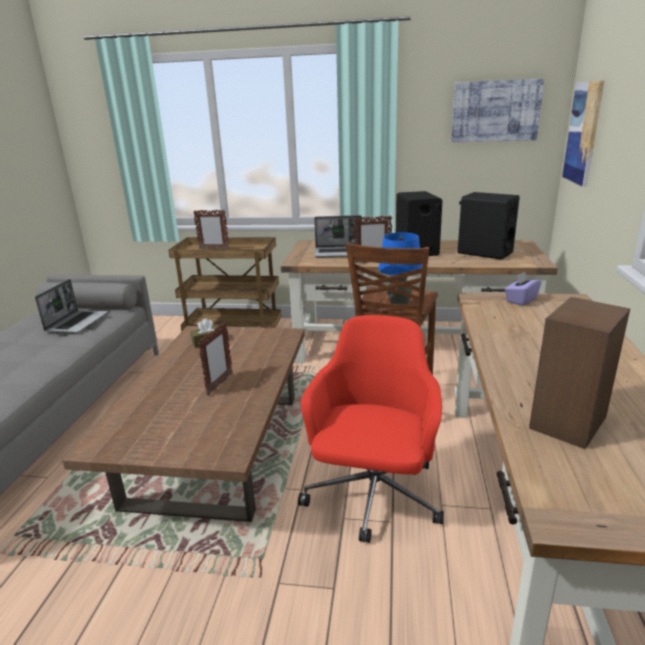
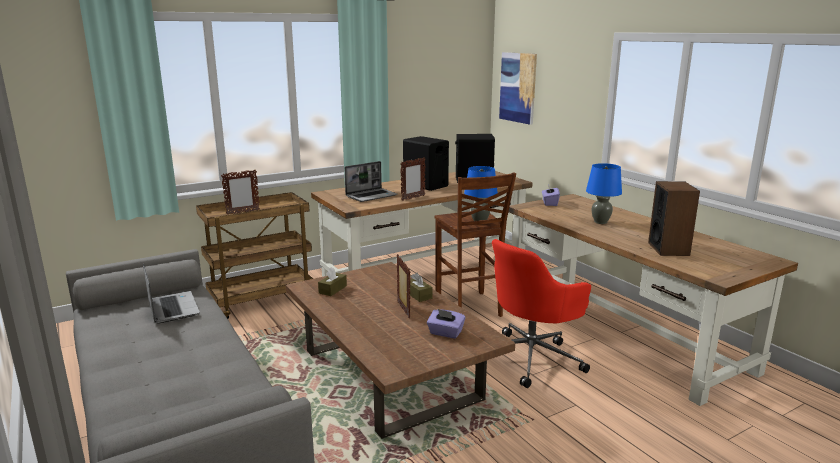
camera: 40 degrees left, 5 degrees down
(206, 427) = (445, 333): none -> purple tissue box
(261, 373) = (418, 295): none -> brown tissue box
(373, 496) = (532, 357): red office chair -> red office chair turned 105 degrees counterclockwise
(495, 111) = (449, 71): picture -> none
(541, 344) = (600, 222): none -> blue table lamp

